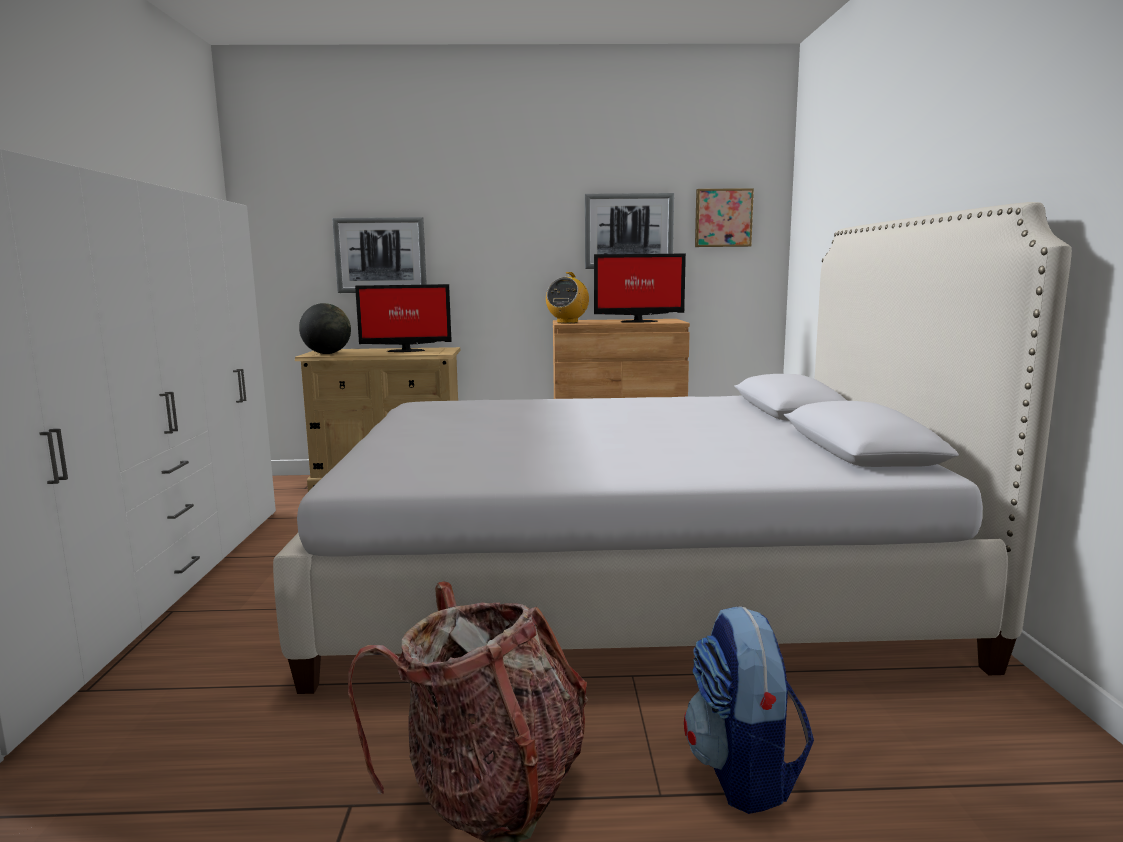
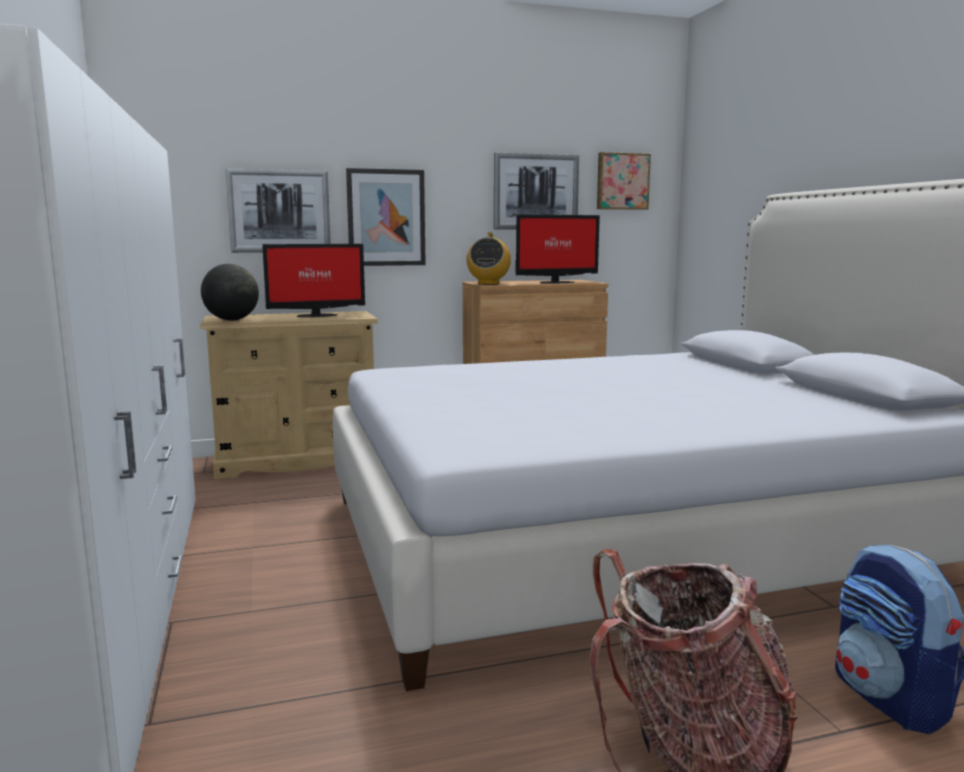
camera: 15 degrees left, 0 degrees up
(478, 259) = (386, 218): none -> picture

